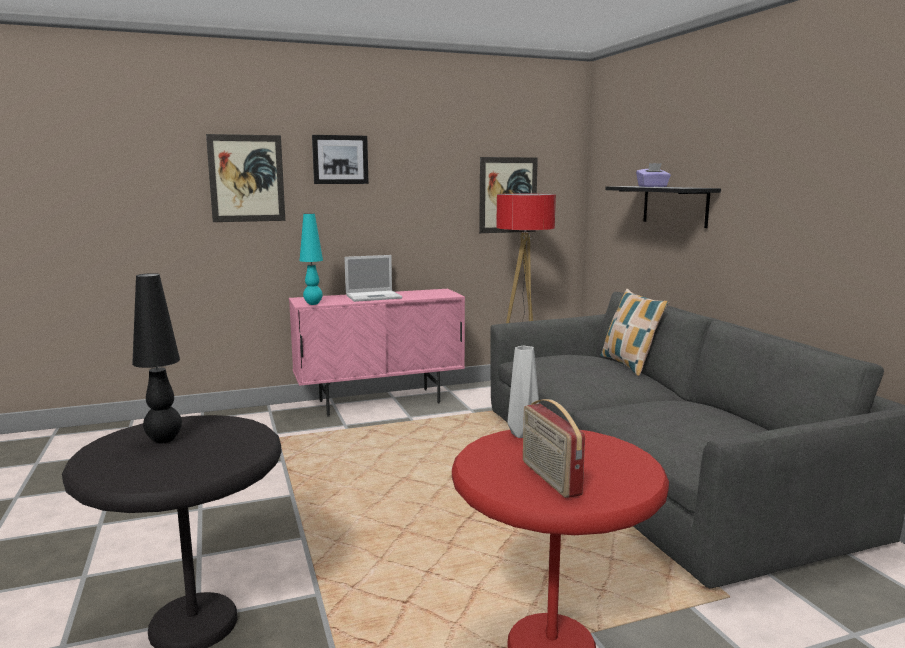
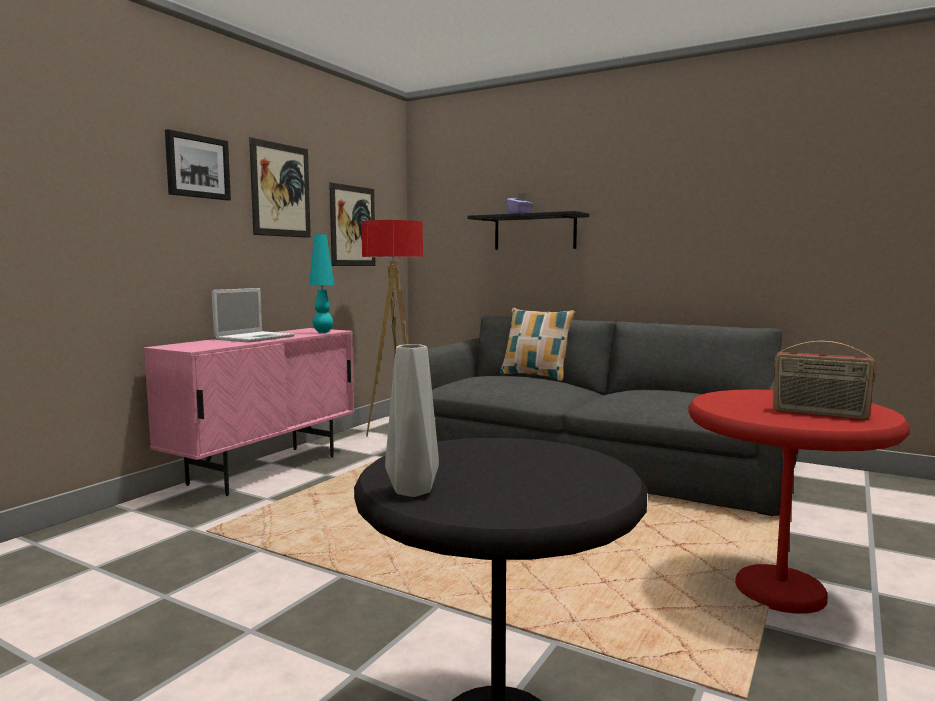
camera: 40 degrees left, 5 degrees down
(163, 440) = (457, 472): black table lamp -> none
(246, 178) = (82, 177): picture -> picture (281, 190)
(313, 304) = (204, 348): turquoise table lamp -> turquoise table lamp (323, 332)
(521, 434) = (711, 398): grey vase -> grey vase (410, 491)

